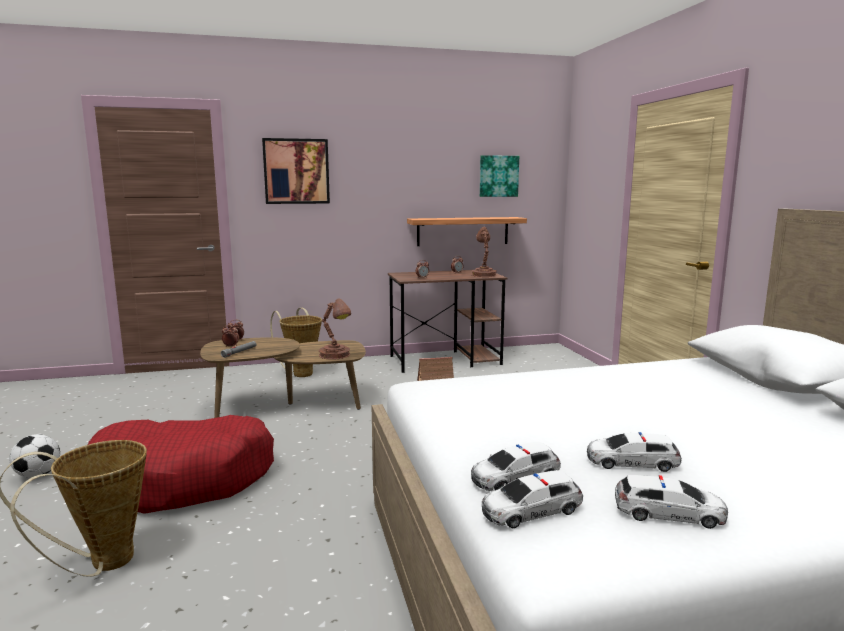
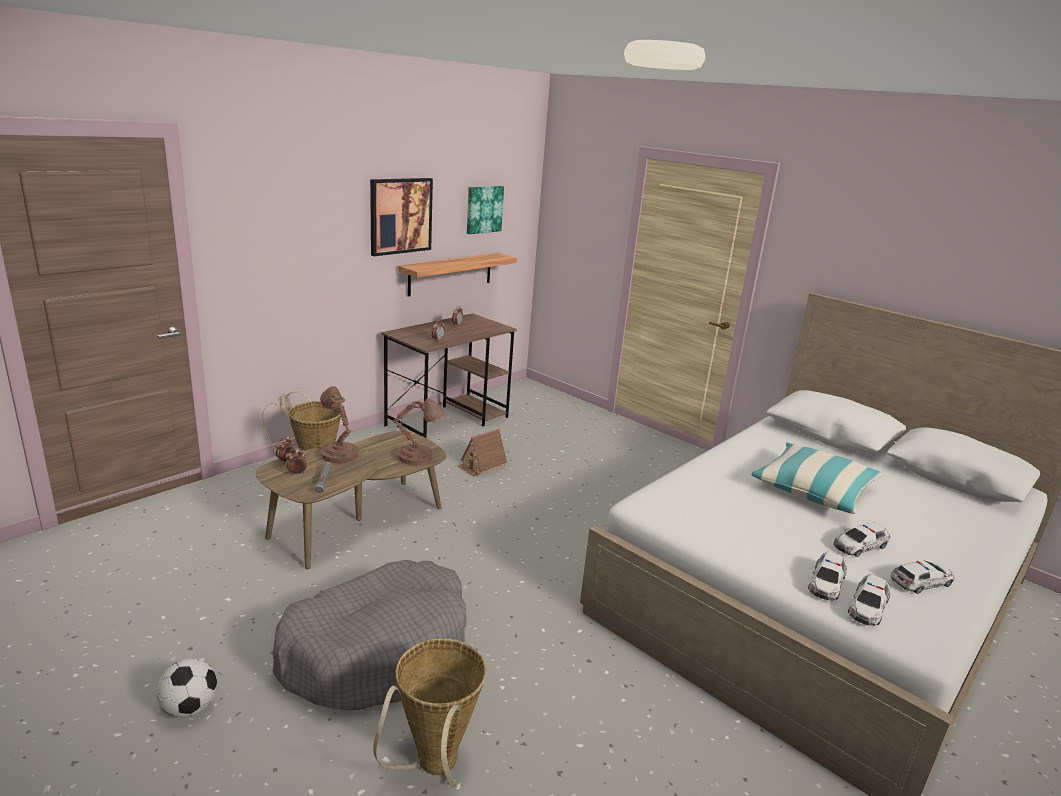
camera: 35 degrees left, 10 degrees up
(184, 479) = (377, 649): red dog bed -> grey dog bed
(296, 171) = (278, 218): picture -> picture (400, 216)
(483, 274) = (488, 326): brown table lamp -> brown table lamp (338, 454)
(658, 410) = (814, 489): none -> pillow

